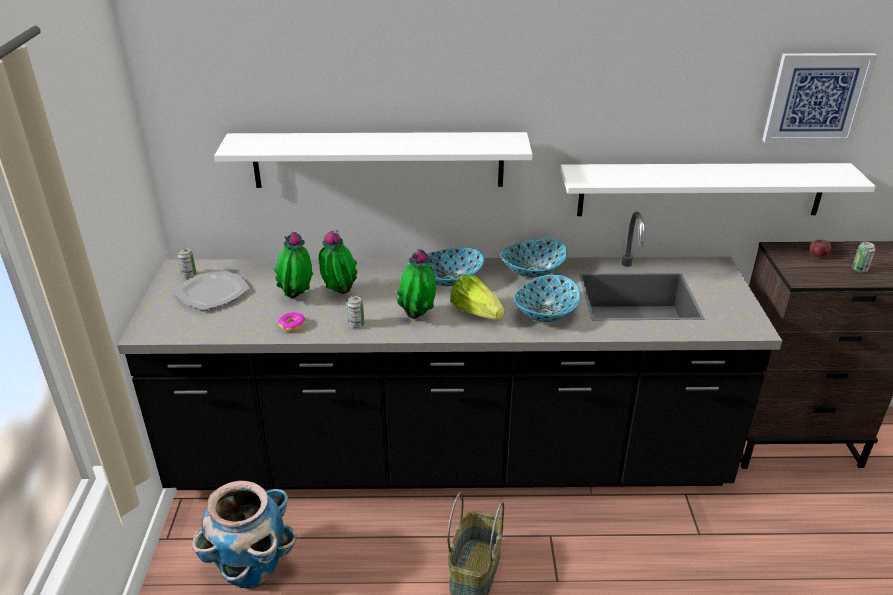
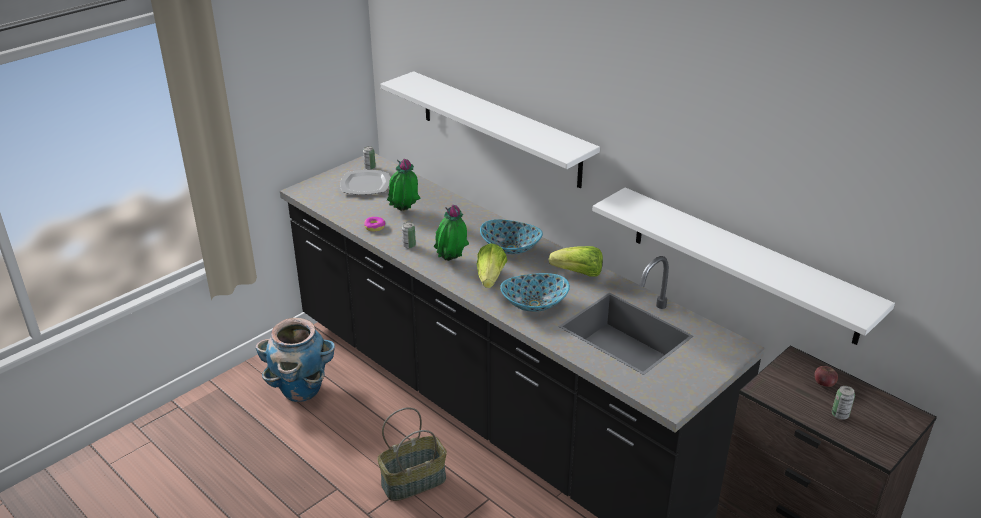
camera: 45 degrees right, 0 degrees up
(339, 293) = (430, 221): potted plant -> none
(533, 271) = (578, 273): bowl -> lettuce
(816, 98) = (854, 213): picture -> none

